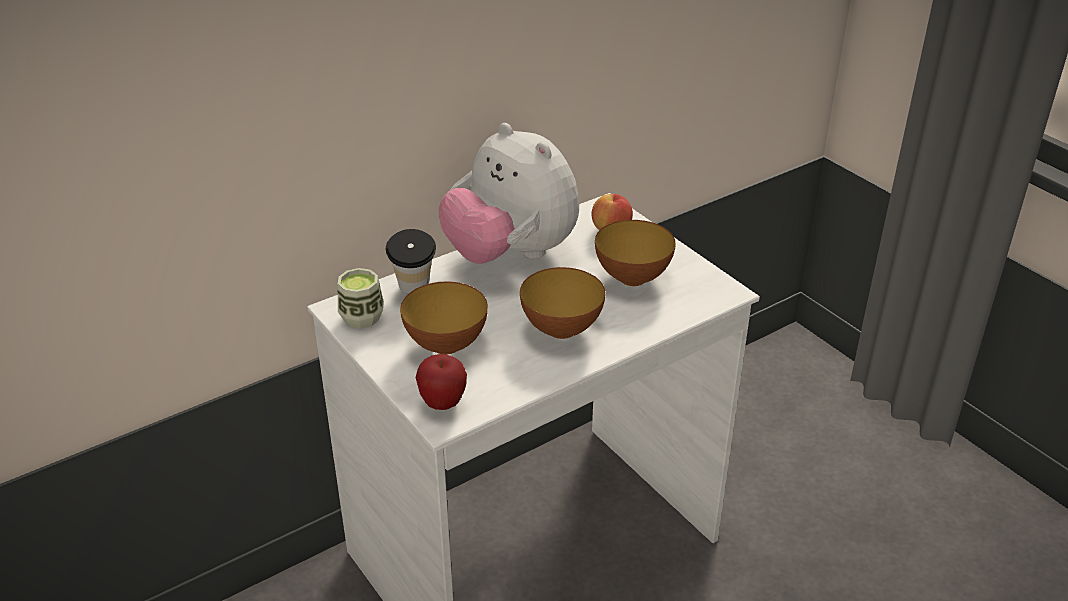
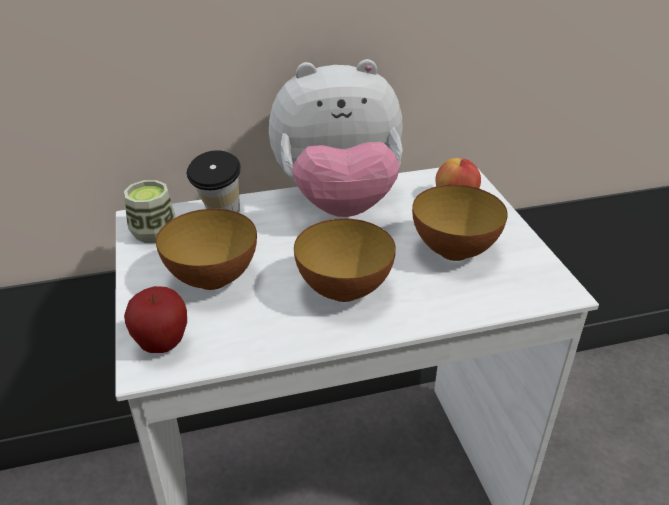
camera: 20 degrees right, 0 degrees up
(510, 254) = (338, 202): plush toy -> plush toy turned 75 degrees counterclockwise

